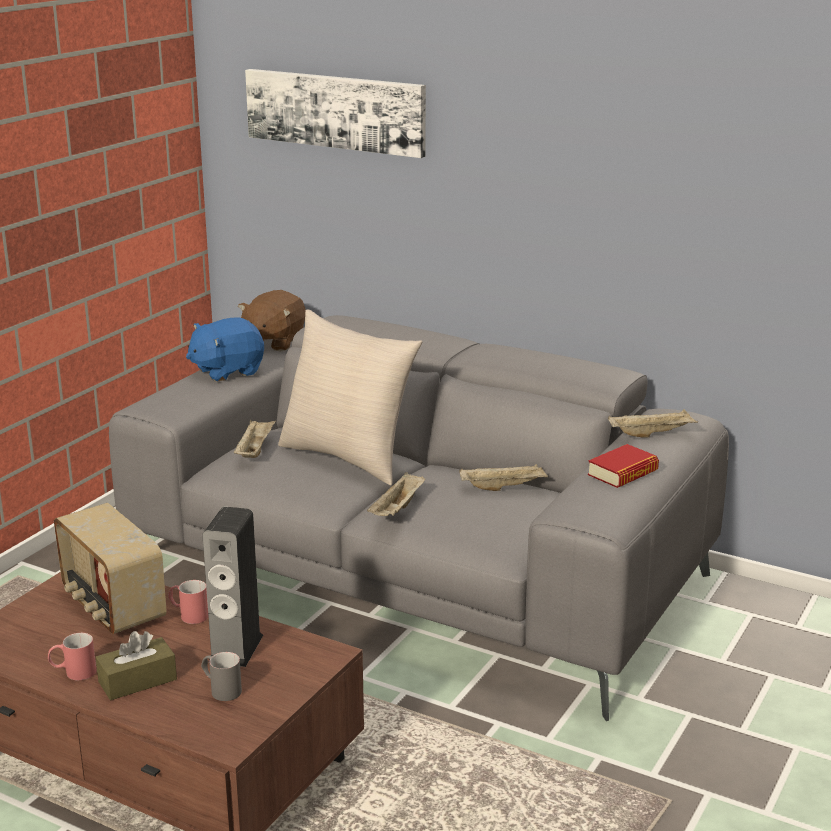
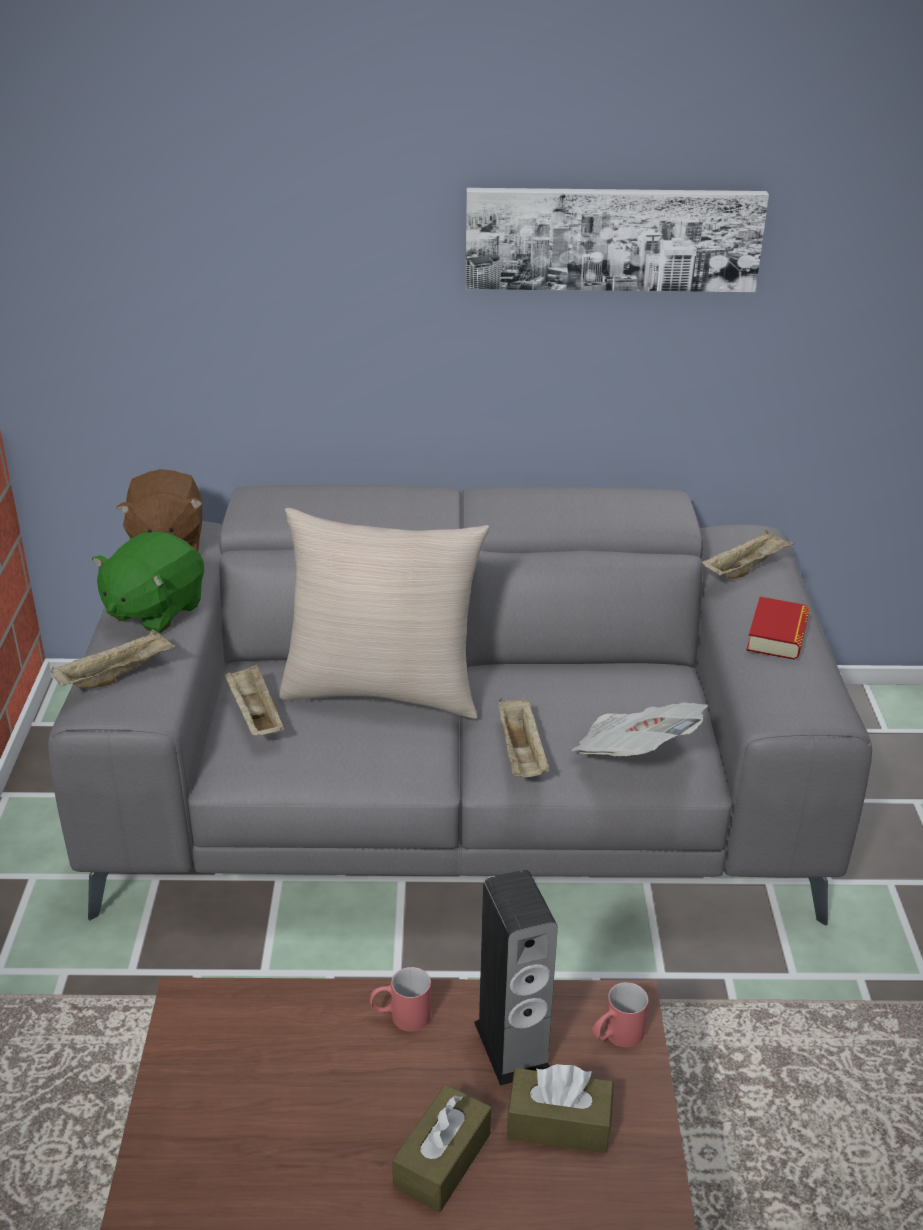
camera: 30 degrees left, 10 degrees up
(73, 672) = (343, 1188): red mug -> red mug (616, 1037)
(112, 607) = (286, 1046): radio -> none
(221, 689) = (559, 1123): grey mug -> brown tissue box
(227, 371) = (153, 610): blue plush toy -> green plush toy
(336, 111) = (212, 206): picture -> picture (612, 238)
(474, 529) = (635, 755): none -> newspaper
(503, 487) = (603, 679): beige tray -> beige tray (117, 675)

